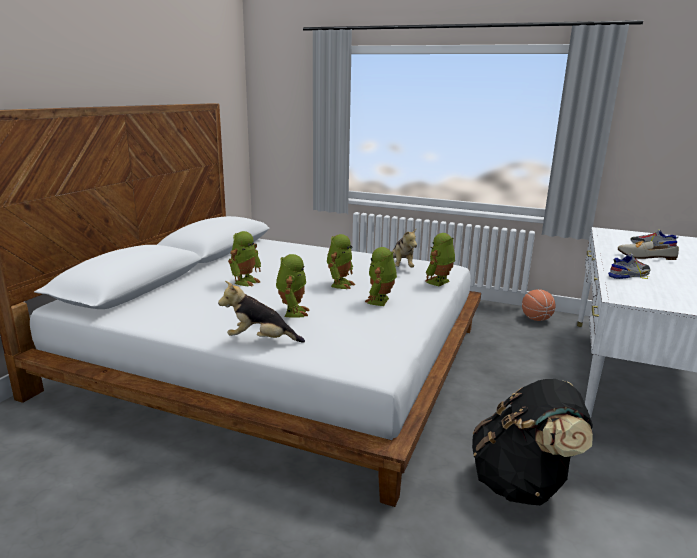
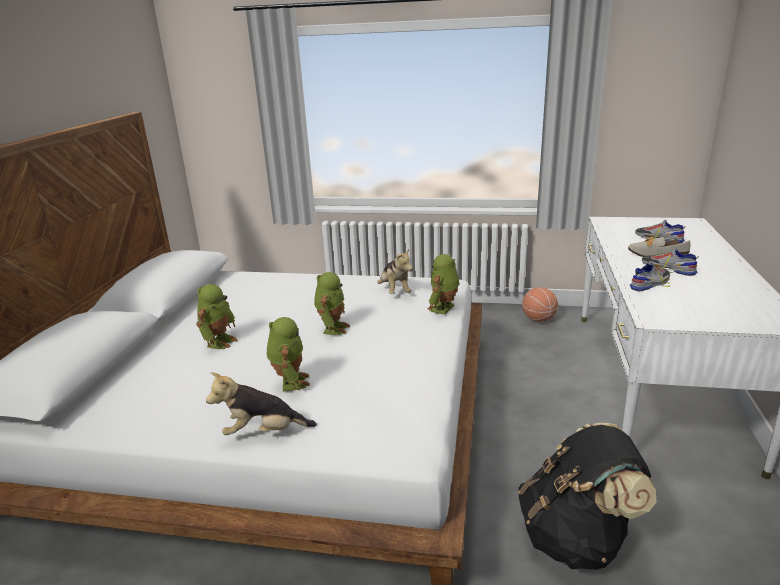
camera: 10 degrees left, 5 degrees up
(380, 301) = (386, 347): toy robot -> none
(651, 267) = (668, 269): none -> shoe

